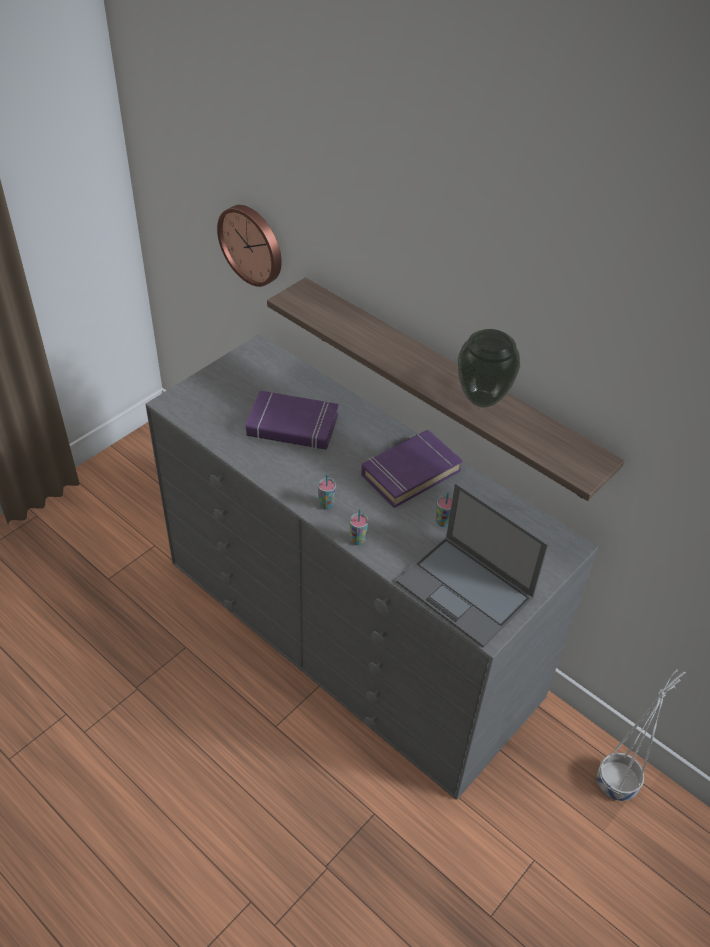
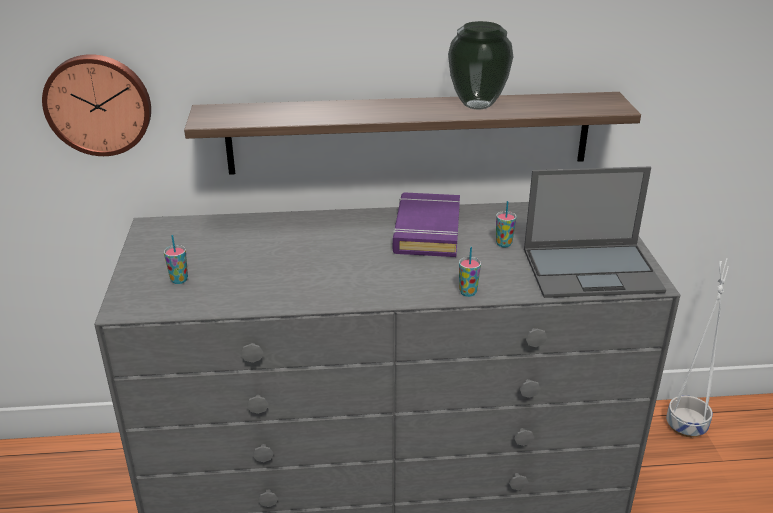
camera: 45 degrees left, 15 degrees down
(292, 426) = (279, 257): purple book -> none
(326, 504) = (402, 287): cup -> cup (179, 280)

